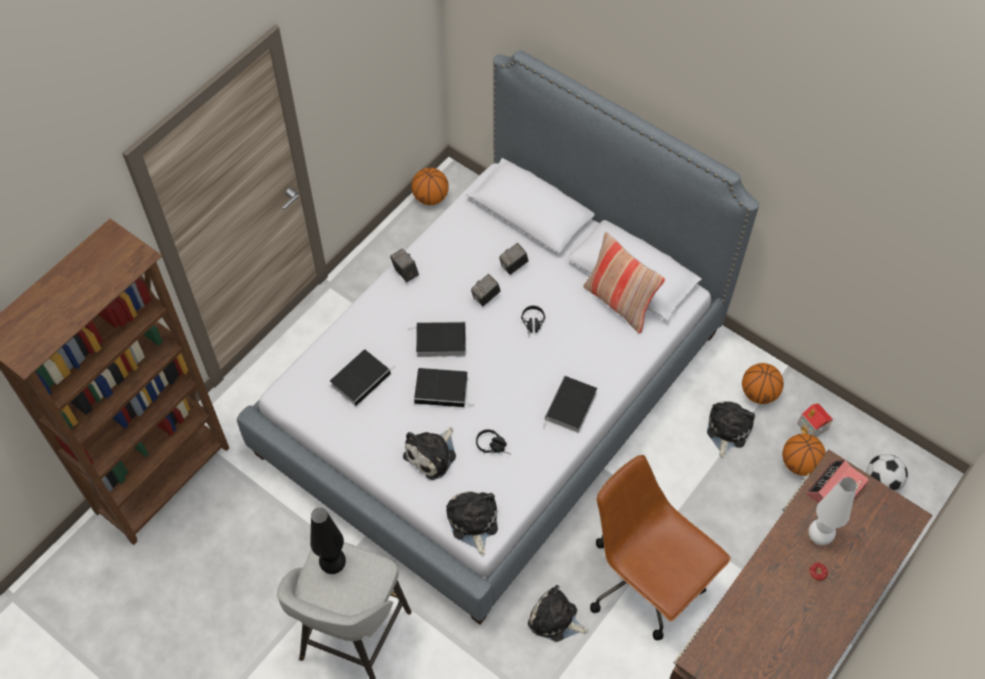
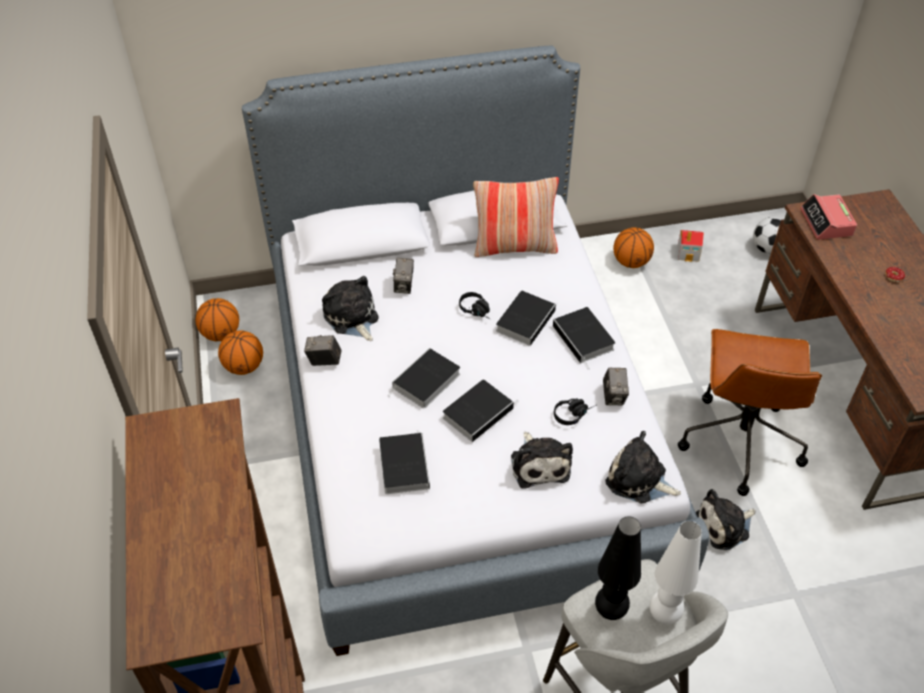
camera: 50 degrees left, 10 degrees down
(485, 297) = (415, 323): camera -> camera (614, 396)
(553, 359) = (526, 319): none -> book
(645, 583) = (740, 440): brown office chair -> brown office chair turned 75 degrees counterclockwise
(727, 430) = (646, 300): plush toy -> plush toy (352, 318)
(799, 464) = (713, 280): basketball -> basketball (244, 367)
(819, 536) = (861, 256): white table lamp -> white table lamp (664, 614)

